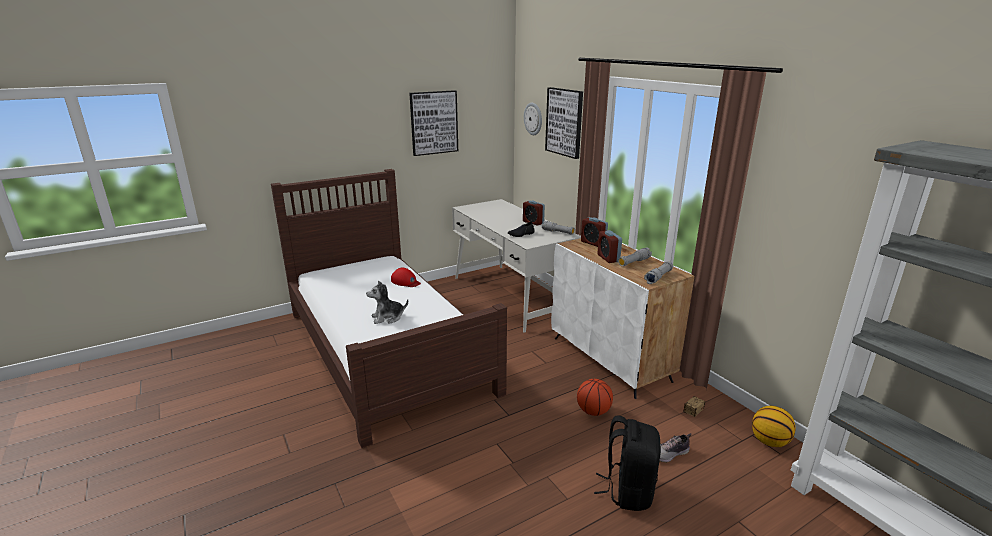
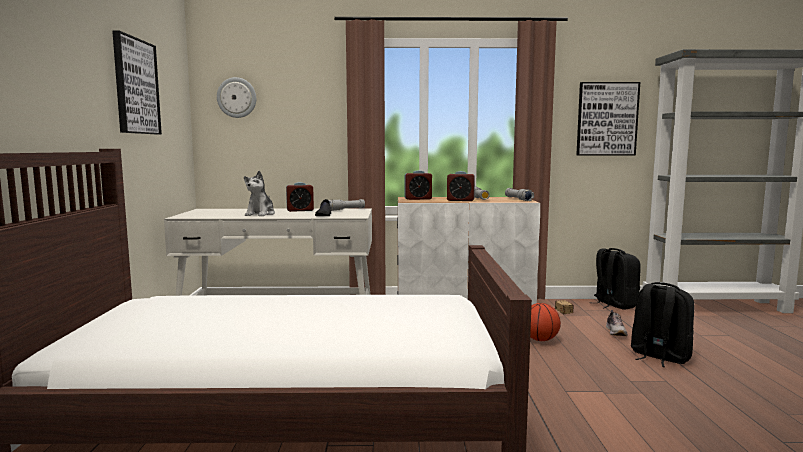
camera: 60 degrees left, 15 degrees down
(387, 317) = (348, 322): plush toy -> plush toy (260, 214)
(405, 281) = (253, 300): red cap -> none
(564, 122) = (299, 94): picture -> picture (607, 119)
(769, 441) = (613, 304): basketball -> black backpack

